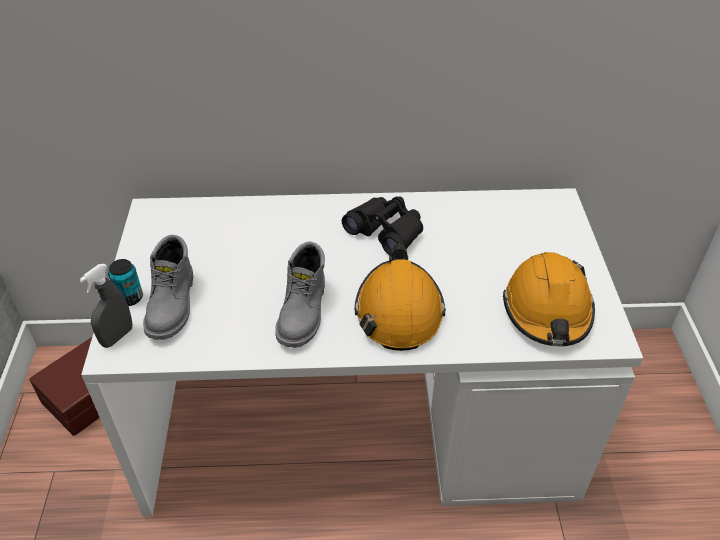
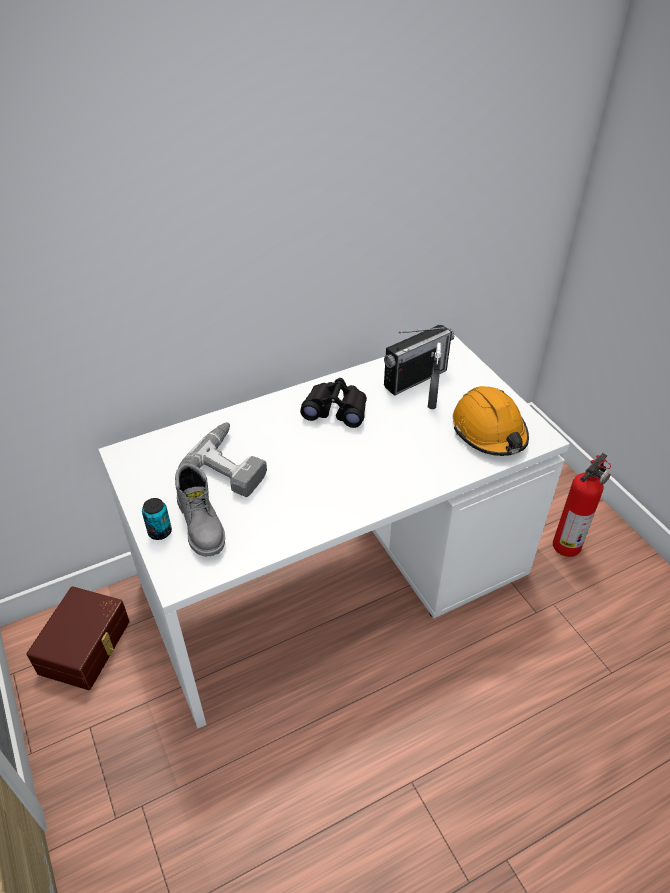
camera: 25 degrees left, 0 degrees up
(117, 337) = (172, 566): grey spray bottle -> grey spray bottle (432, 402)
(243, 254) = (232, 464): none -> power drill
(304, 312) = (314, 493): grey boot -> none
(399, 310) = (385, 467): orange hard hat -> none
(497, 224) = (415, 378): none -> radio
(650, 485) = (568, 544): none -> fire extinguisher

